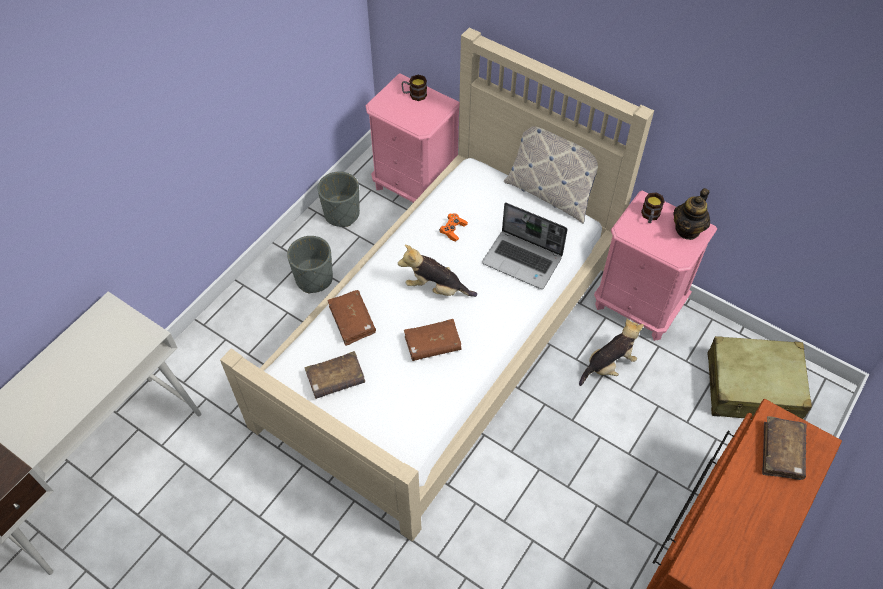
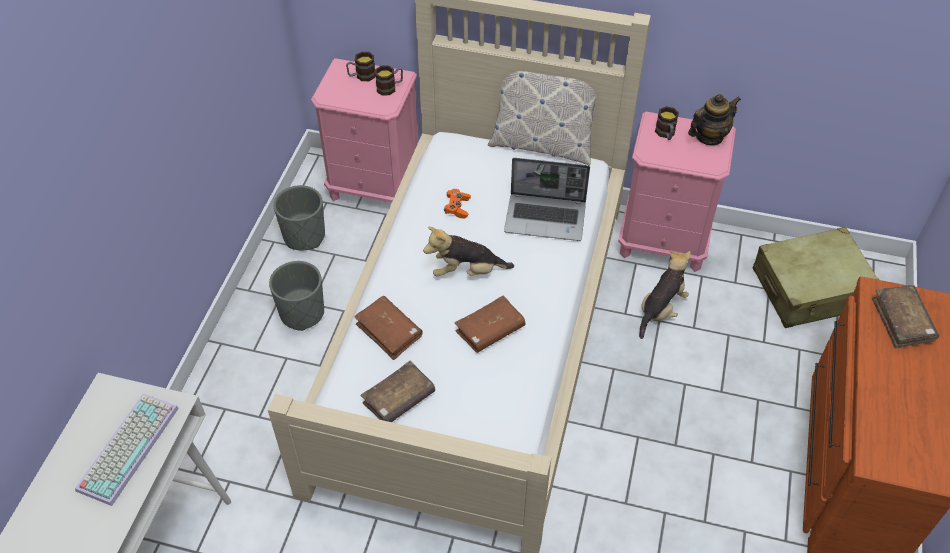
camera: 20 degrees left, 5 degrees down
(104, 356) = (127, 446): none -> keyboard
(433, 111) = (390, 87): none -> mug
(688, 229) = (709, 137): teapot -> teapot turned 135 degrees counterclockwise

